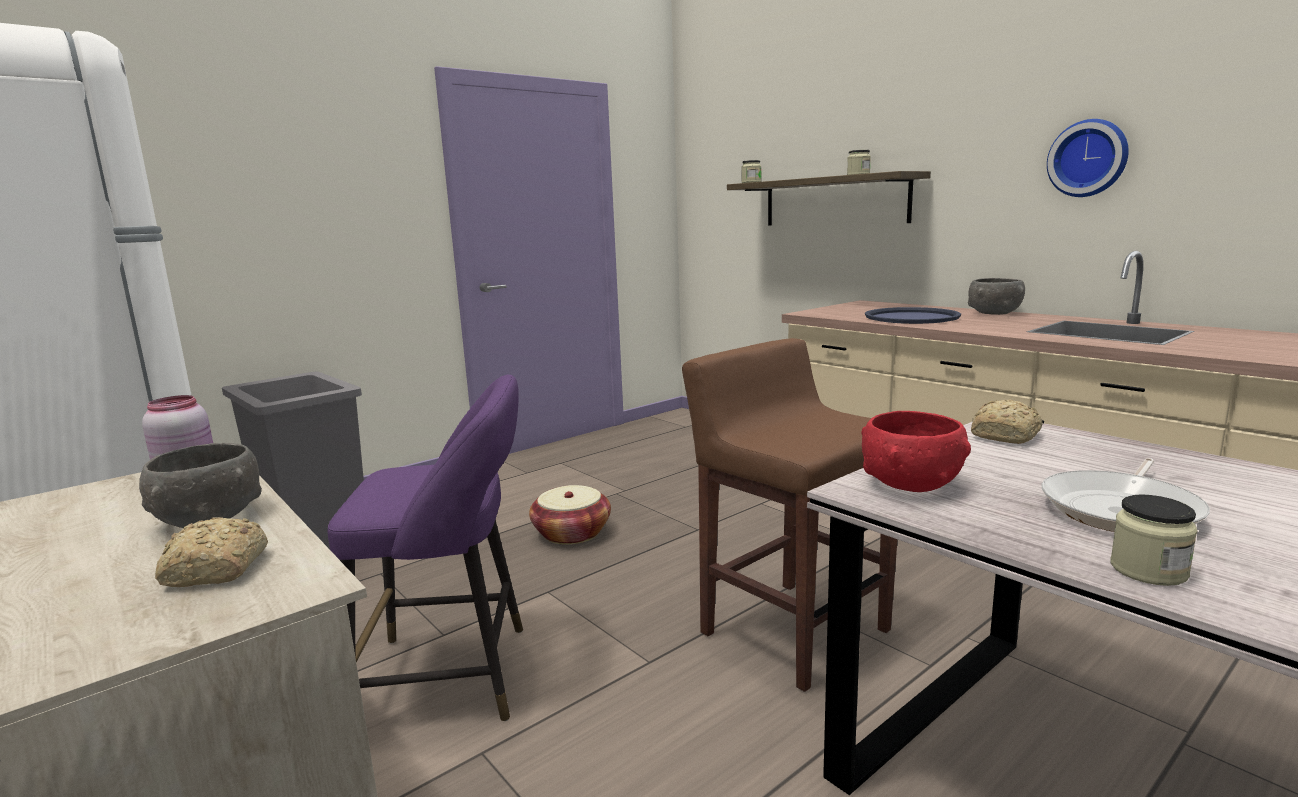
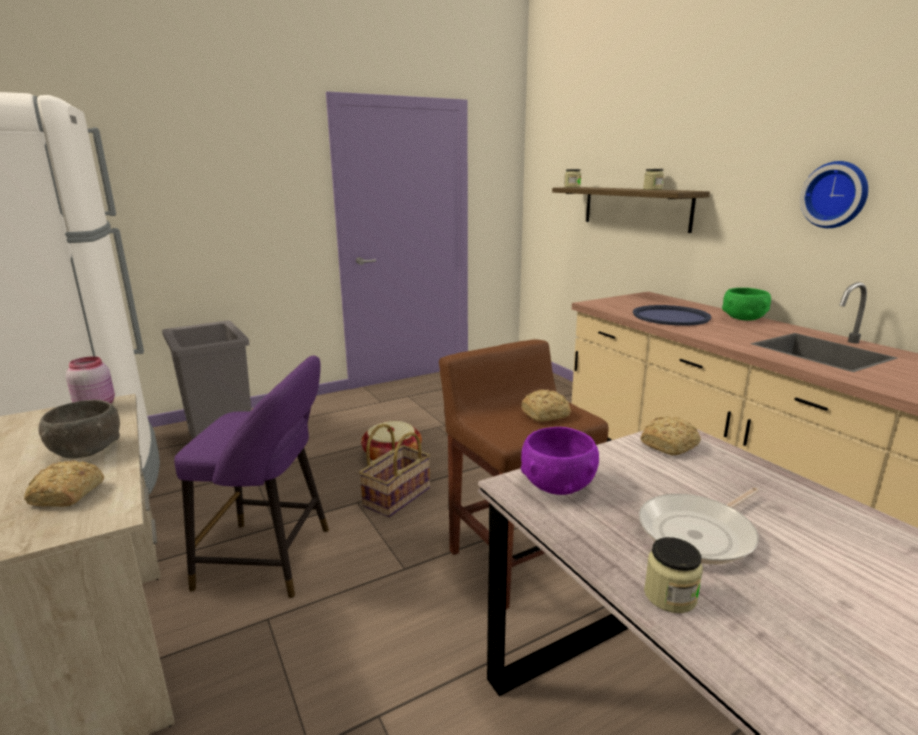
camera: 10 degrees right, 5 degrees up
(598, 578) = (396, 496): none -> basket
(828, 424) = (546, 414): none -> bread
(911, 485) = (558, 485): red bowl -> purple bowl
(994, 313) = (743, 318): grey bowl -> green bowl

